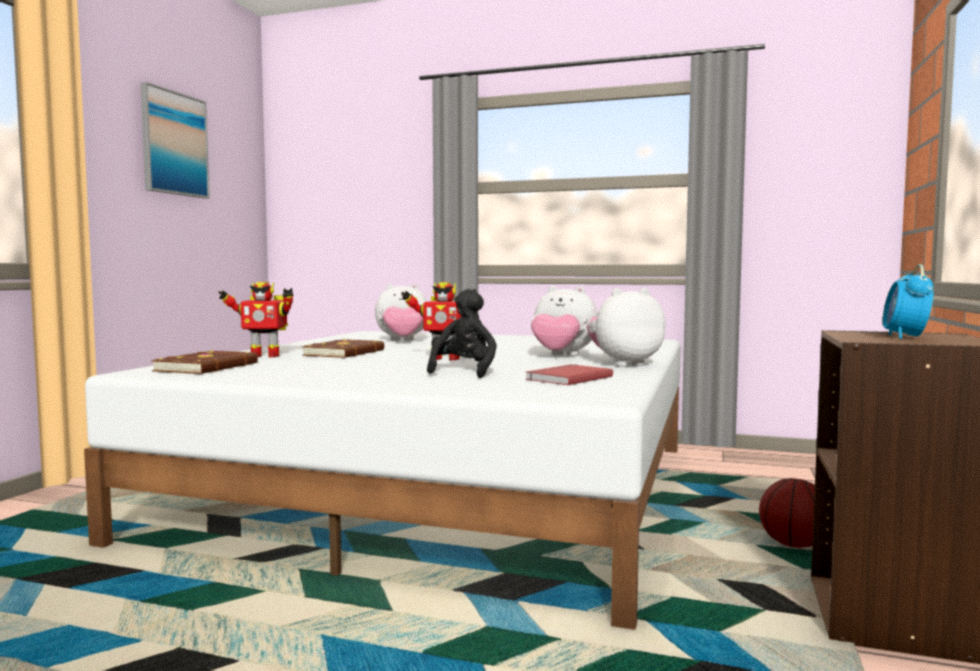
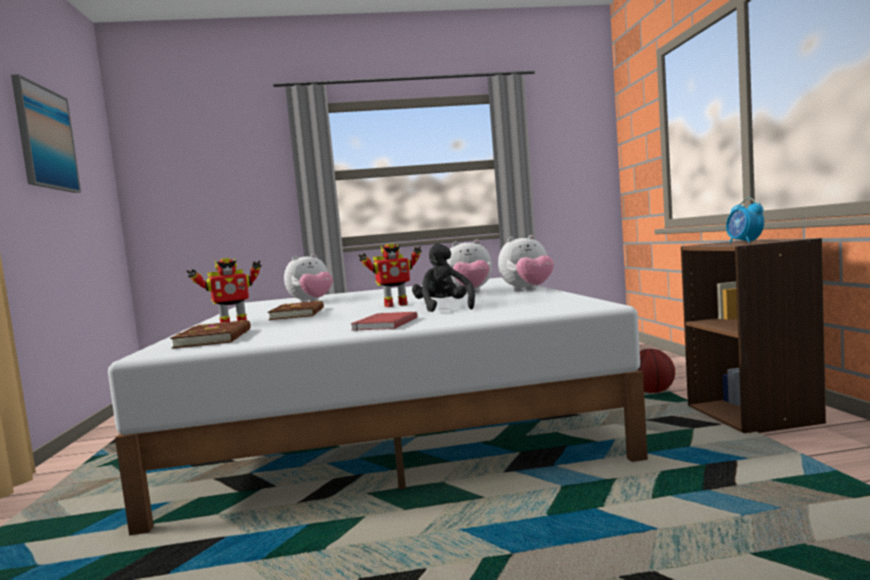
camera: 25 degrees left, 0 degrees up
(567, 378) = (528, 301): red book -> red book (383, 324)
(624, 364) = (528, 290): plush toy -> plush toy turned 150 degrees counterclockwise

